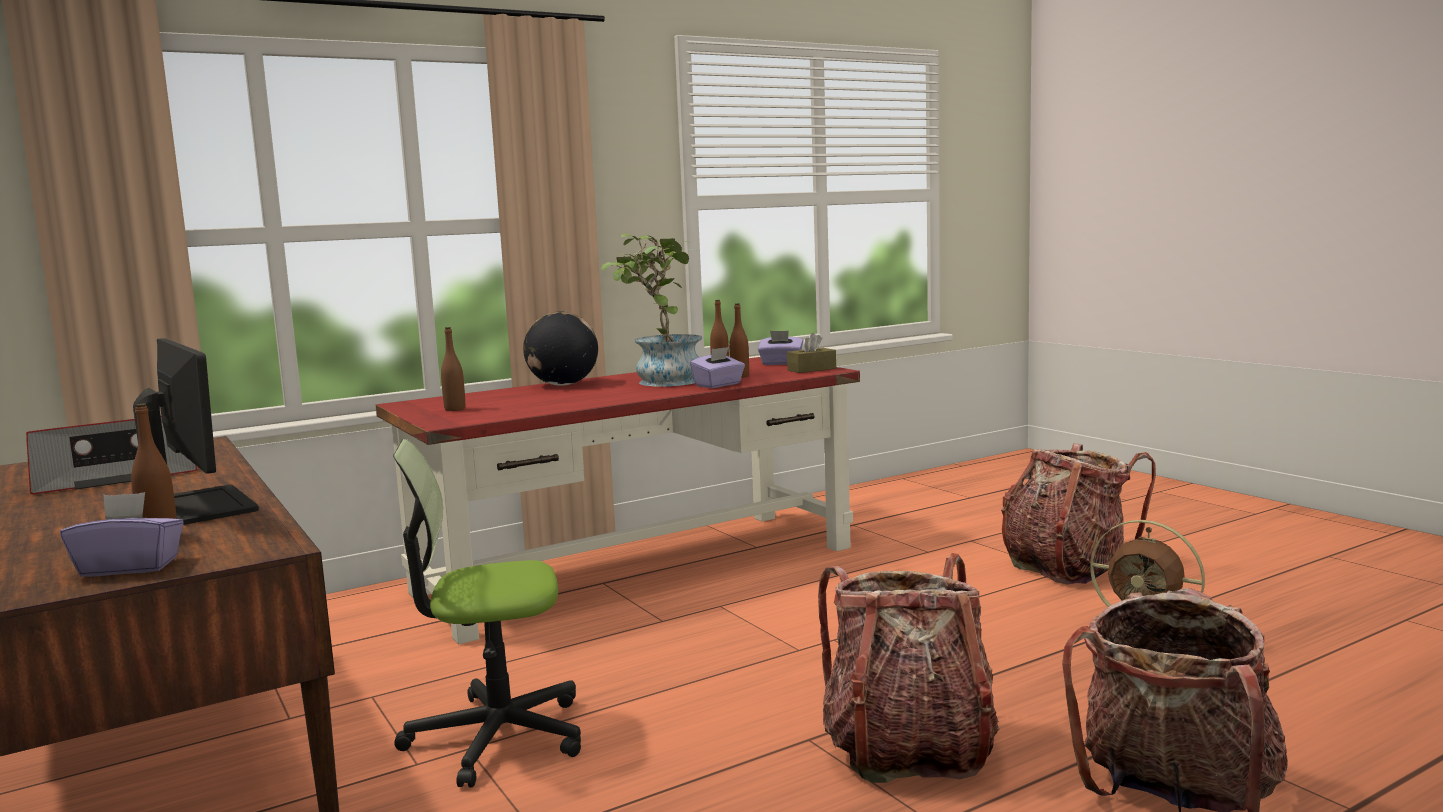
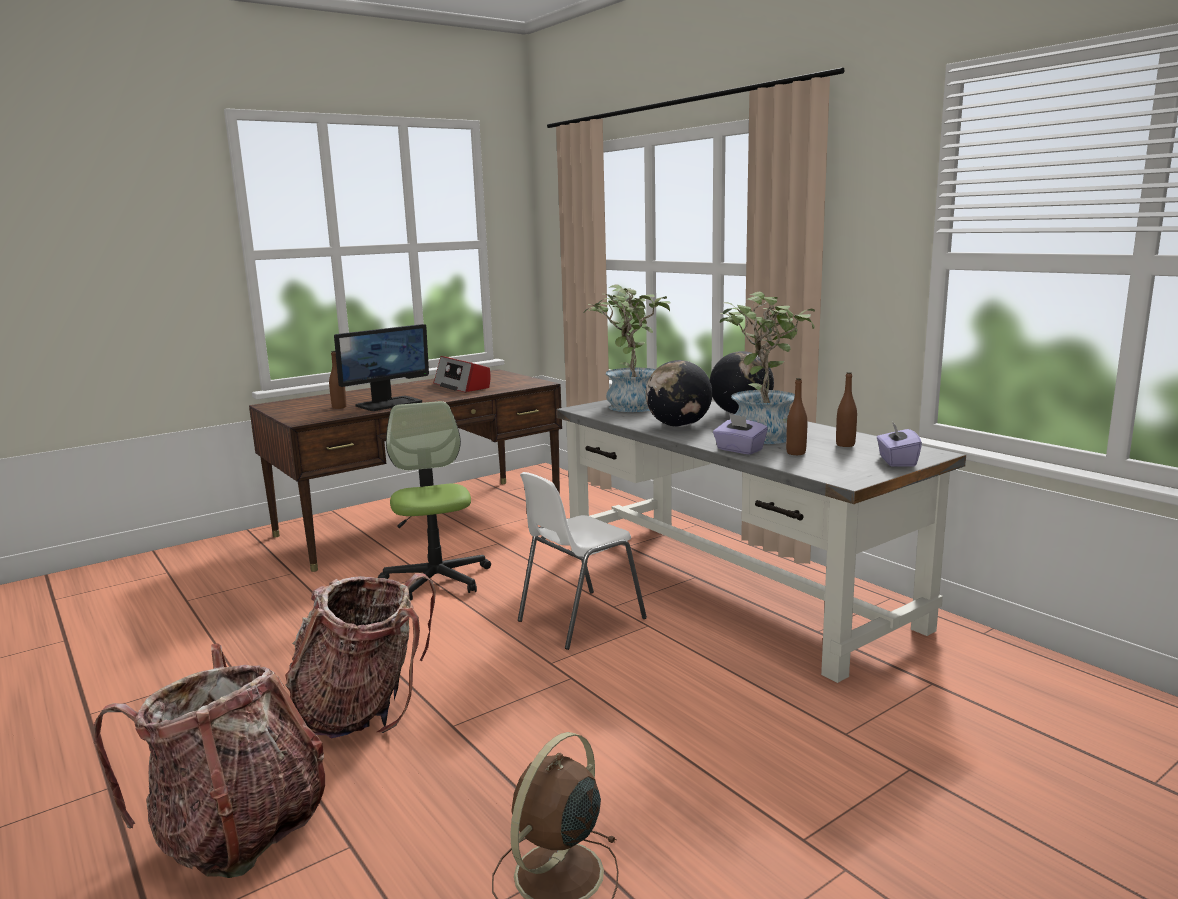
camera: 85 degrees right, 5 degrees up
(130, 567) = (295, 411): purple tissue box -> none
(455, 409) = (631, 404): brown bottle -> potted plant
(596, 397) = (678, 425): none -> globe
(638, 569) = (733, 586): red desk -> grey desk
(691, 637) = (579, 619): none -> white chair
(811, 369) = (853, 473): brown tissue box -> none
(1067, 568) = (818, 845): backpack -> none

